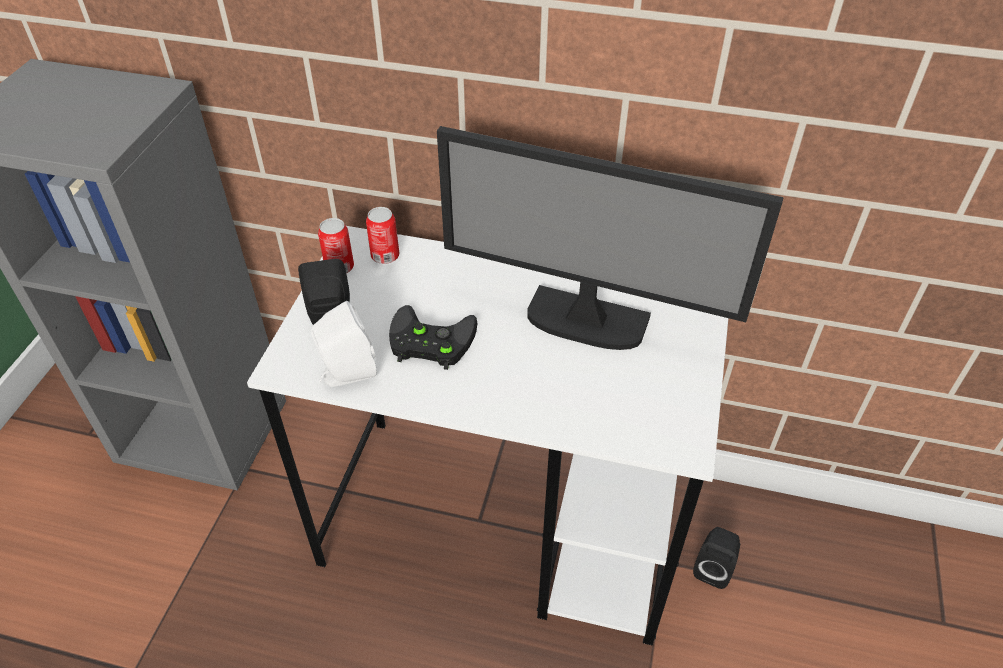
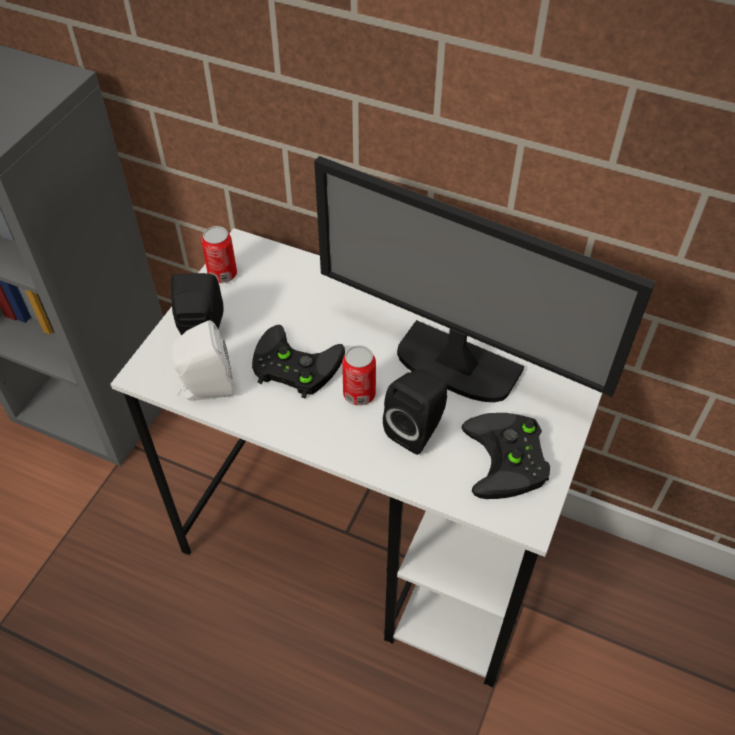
camera: 10 degrees right, 5 degrees up
(385, 256) = (270, 268): can -> can (359, 394)
(657, 399) = (509, 461): none -> black game controller
(713, 568) = (572, 619): black speaker -> black speaker (417, 429)

